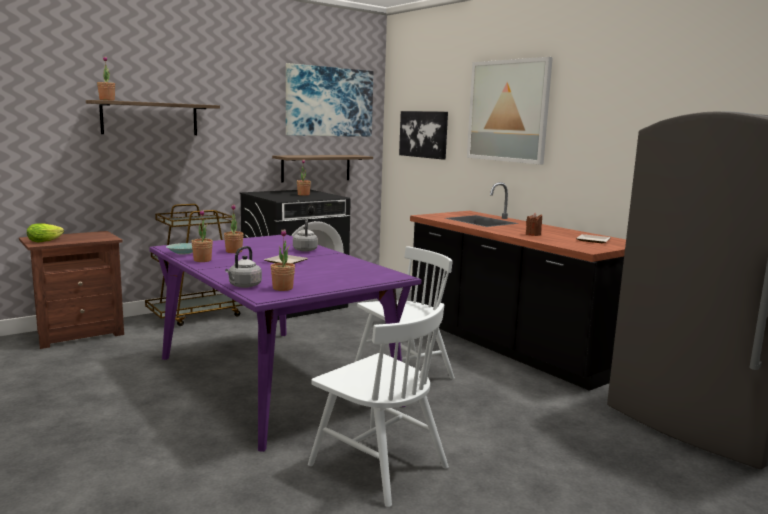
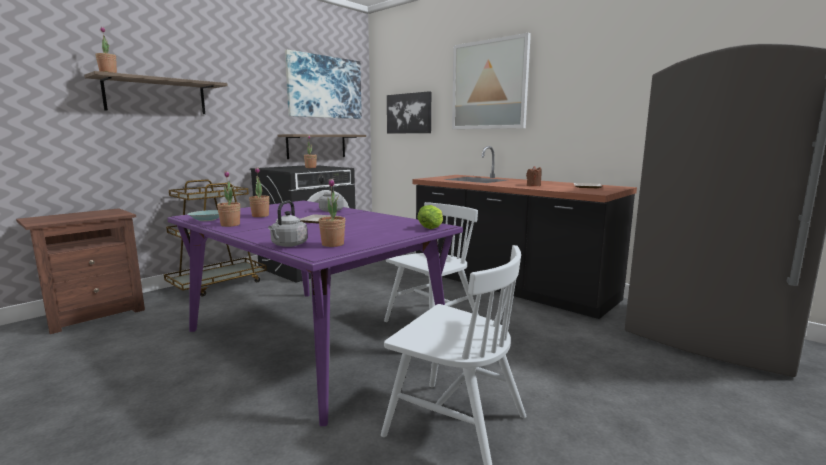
camera: 10 degrees left, 0 degrees up
(47, 240) = (49, 219): lettuce -> lettuce (432, 226)

